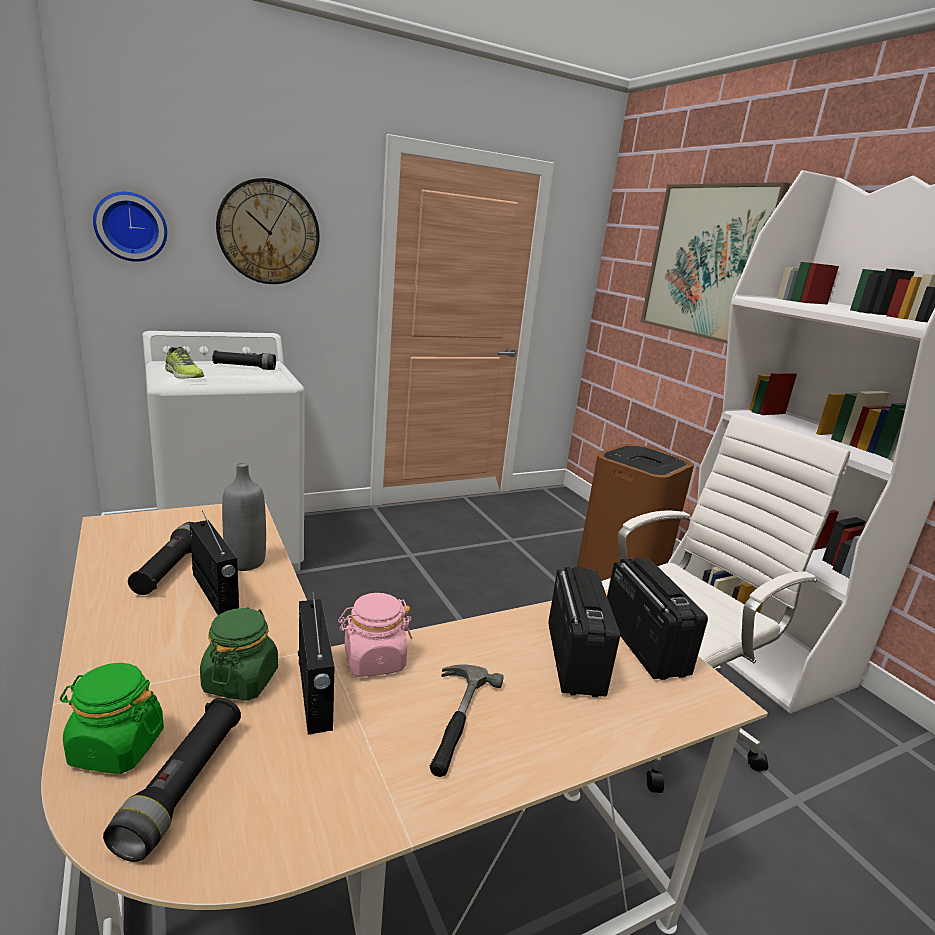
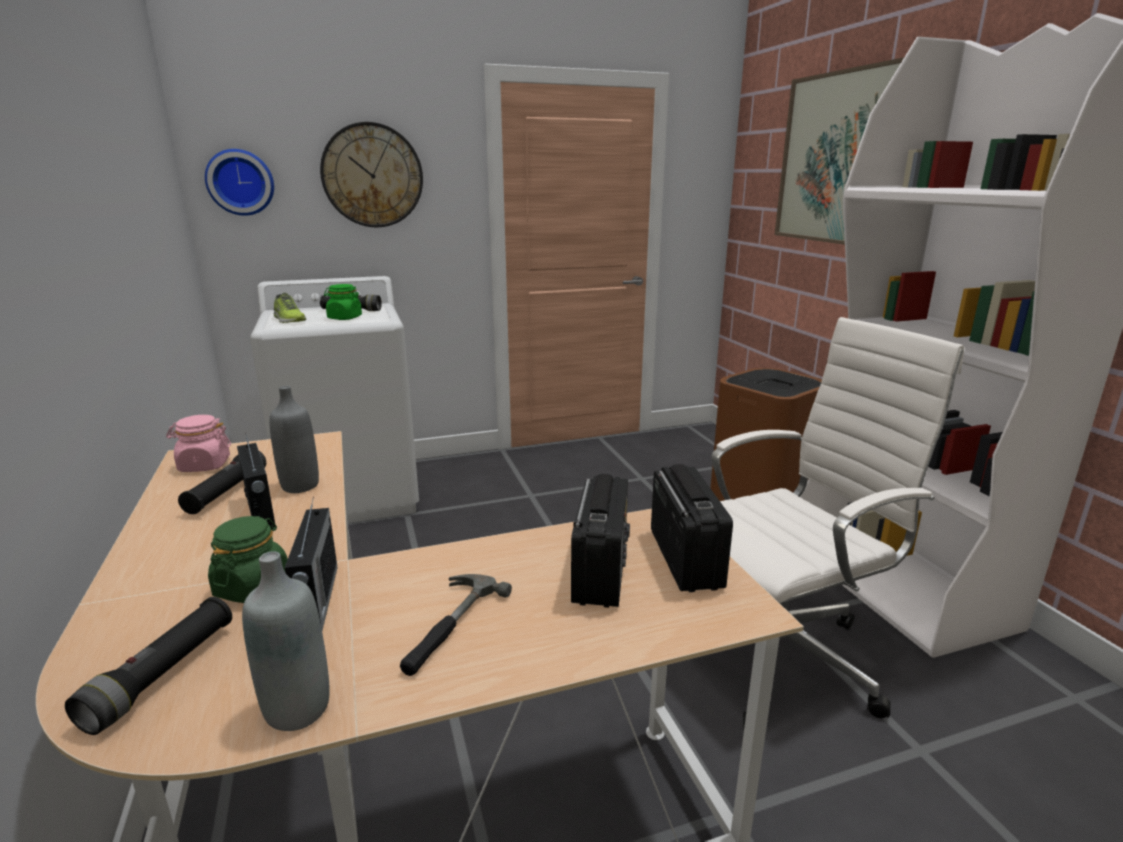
camera: 10 degrees right, 0 degrees up
(116, 747) = (118, 641): green jar -> green jar (344, 318)
(341, 819) = (297, 709): none -> grey bottle
(374, 660) = (388, 571): pink jar -> pink jar (204, 465)

